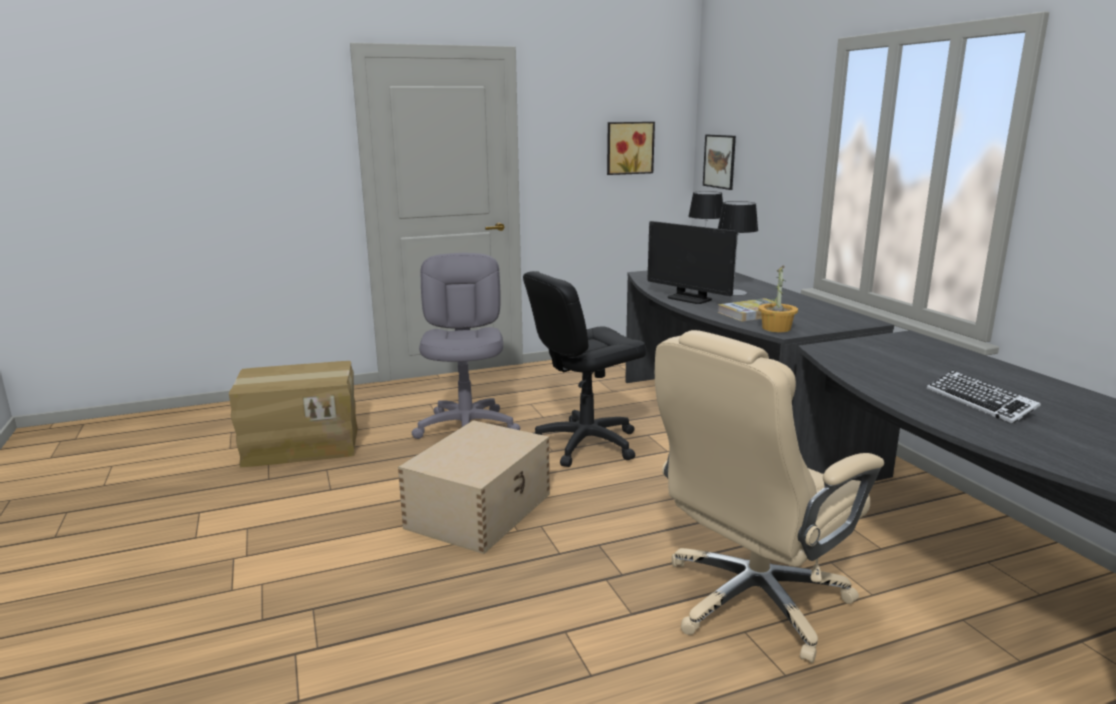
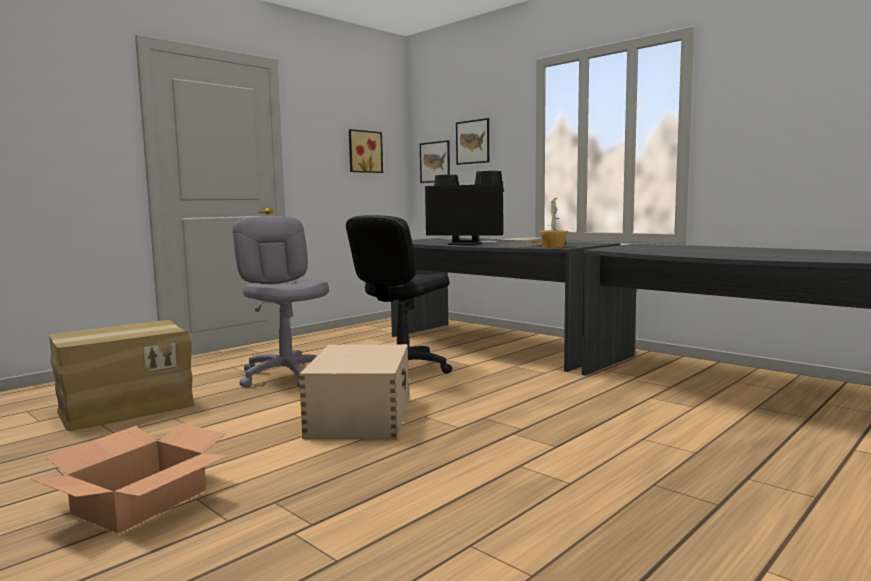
camera: 25 degrees left, 10 degrees down
(222, 574) = (141, 501): none -> cardboard box
(752, 601) = (627, 424): beige office chair -> none
(759, 142) = (472, 142): none -> picture
(979, 403) = (736, 253): keyboard -> none

